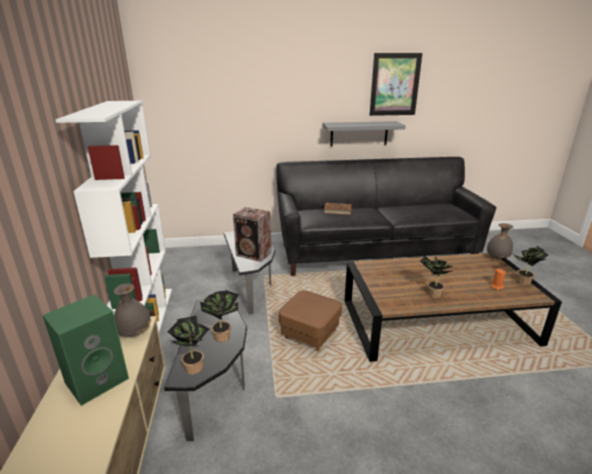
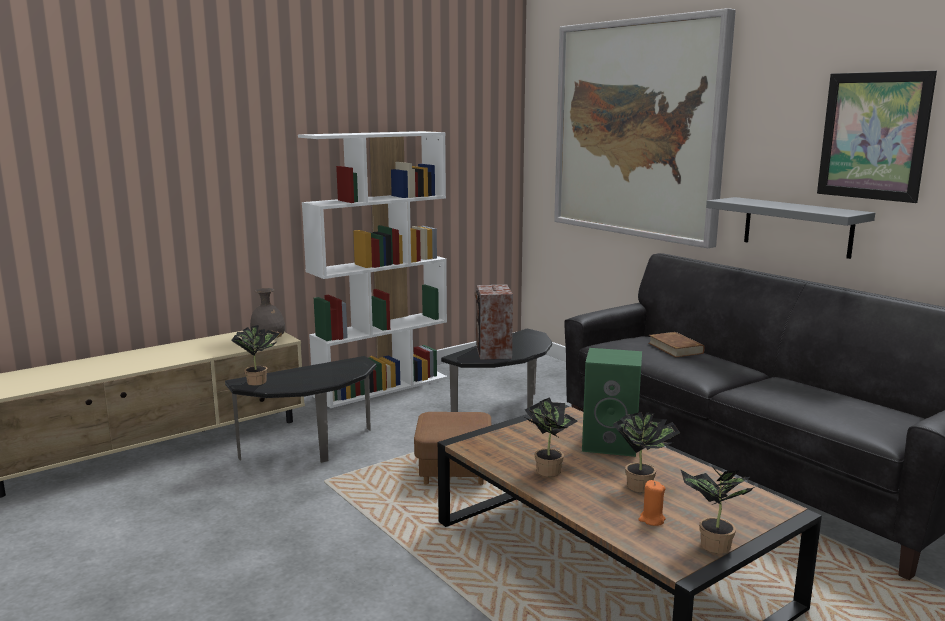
camera: 60 degrees right, 10 degrees down
(98, 379) = (203, 348): green speaker -> green speaker (611, 443)
(222, 335) = (314, 379): potted plant -> potted plant (643, 485)
(248, 87) = (637, 129): none -> picture
(496, 258) = (785, 513): grey vase -> none

